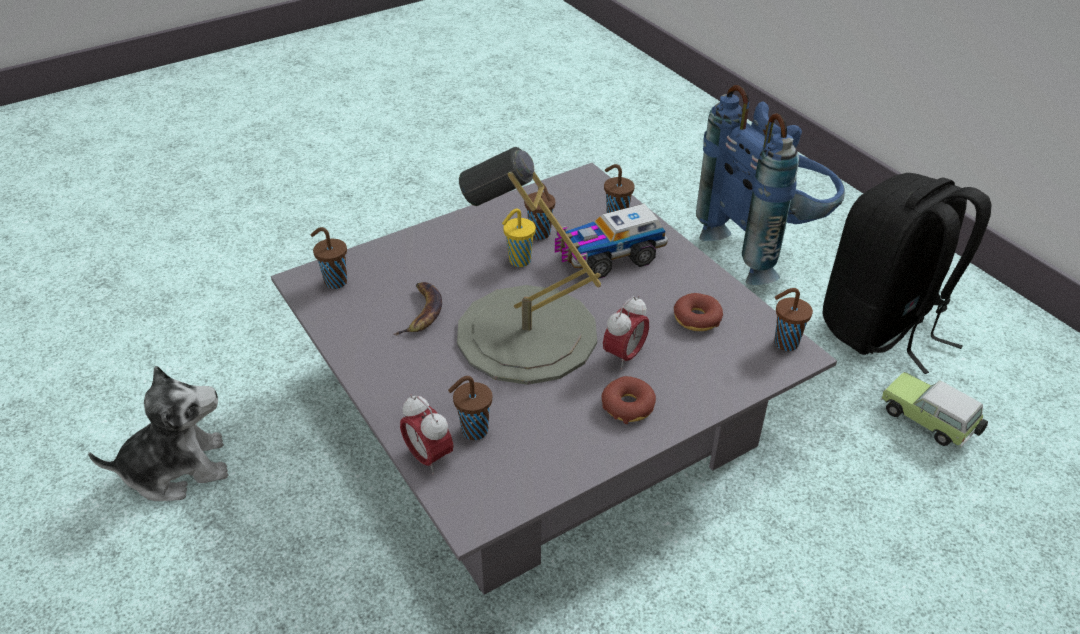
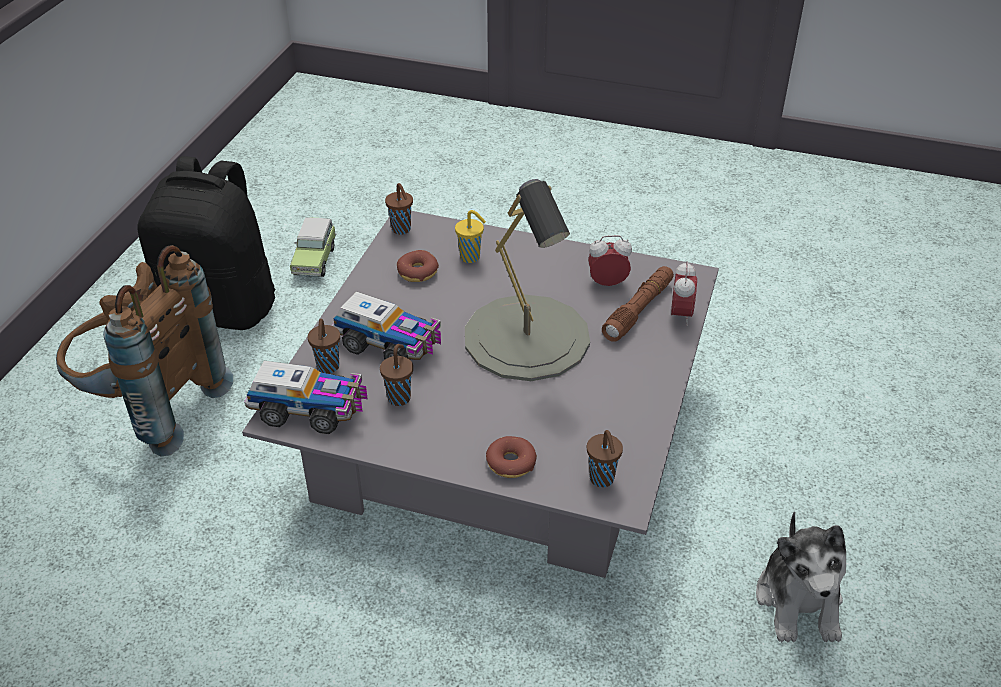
camera: 130 degrees left, 0 degrees up
(177, 469) = (799, 601): plush toy -> plush toy turned 120 degrees counterclockwise
(421, 312) = (571, 403): banana -> none
(473, 431) = (638, 310): brown cup -> brown flashlight
(518, 261) = (450, 389): yellow cup -> yellow cup (471, 258)
(578, 193) = (310, 410): none -> toy truck
(624, 356) = (494, 285): alarm clock -> alarm clock (607, 283)
(628, 406) = (536, 263): donut -> donut (511, 463)
(765, 246) = (150, 409): blue backpack -> brown backpack

